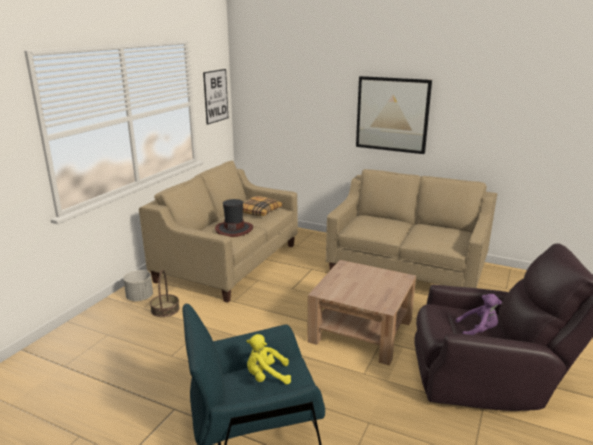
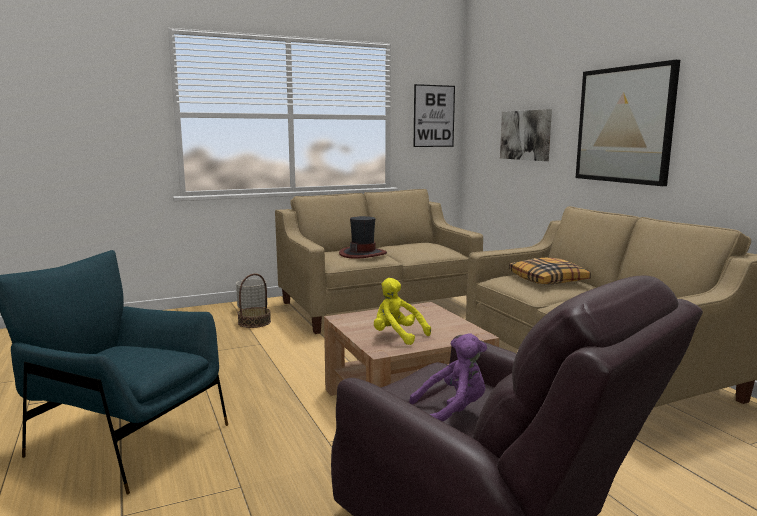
camera: 40 degrees right, 10 degrees down
(258, 211) = (422, 248): pillow -> pillow (548, 280)
(266, 376) = (132, 354): yellow plush toy -> yellow plush toy (397, 336)
(304, 113) = (525, 135): none -> picture
(478, 330) = (453, 411): purple plush toy -> purple plush toy turned 60 degrees counterclockwise

